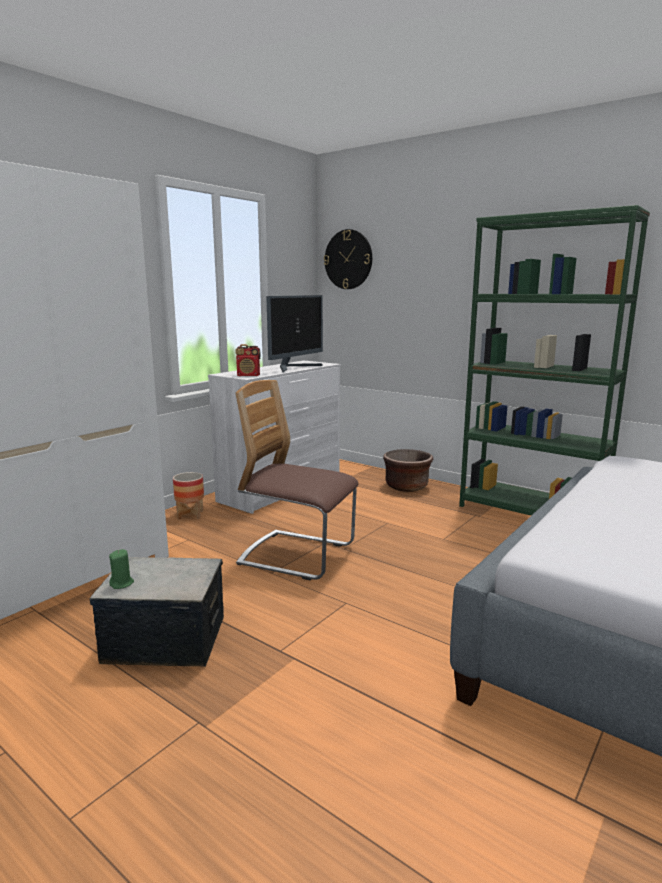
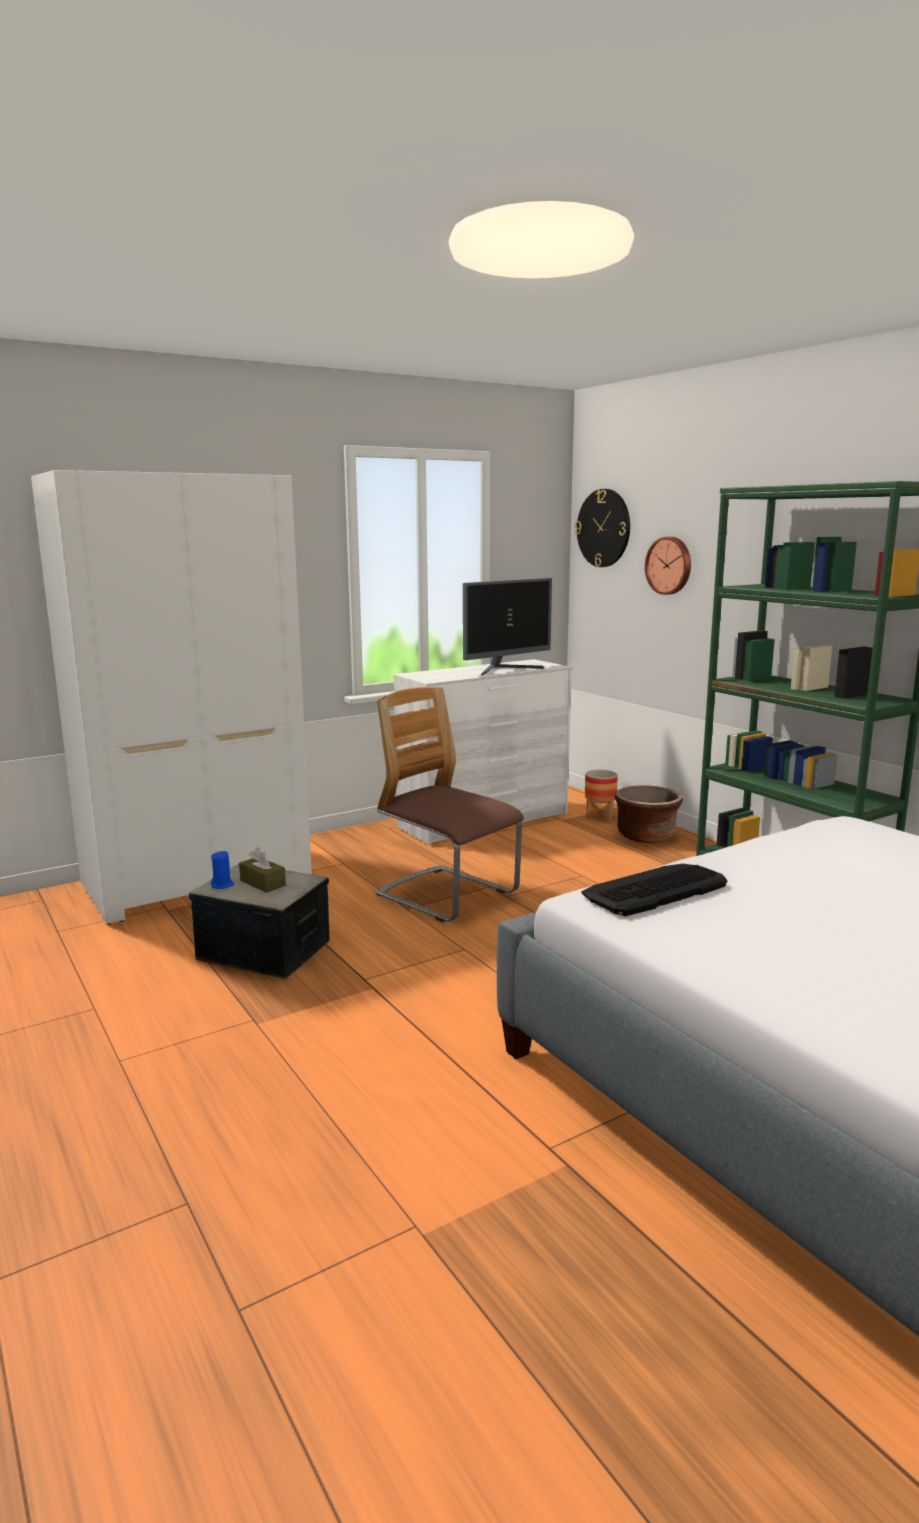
camera: 20 degrees right, 0 degrees up
(122, 584) = (222, 885): green candle -> blue candle
(162, 575) = (263, 883): none -> brown tissue box
(190, 514) = (361, 837): planter -> planter (600, 816)
(248, 375) = (435, 678): radio -> none
(408, 285) = (669, 565): none -> wall clock
(585, 533) = (654, 890): none -> keyboard

